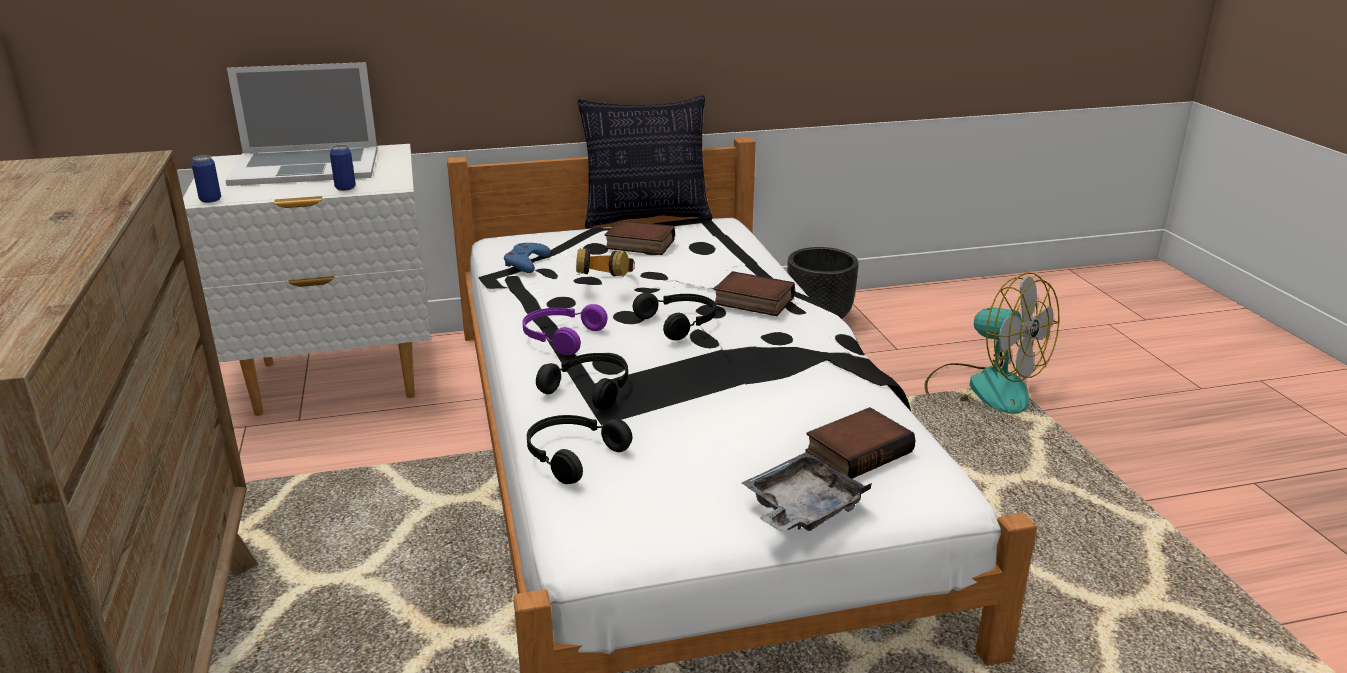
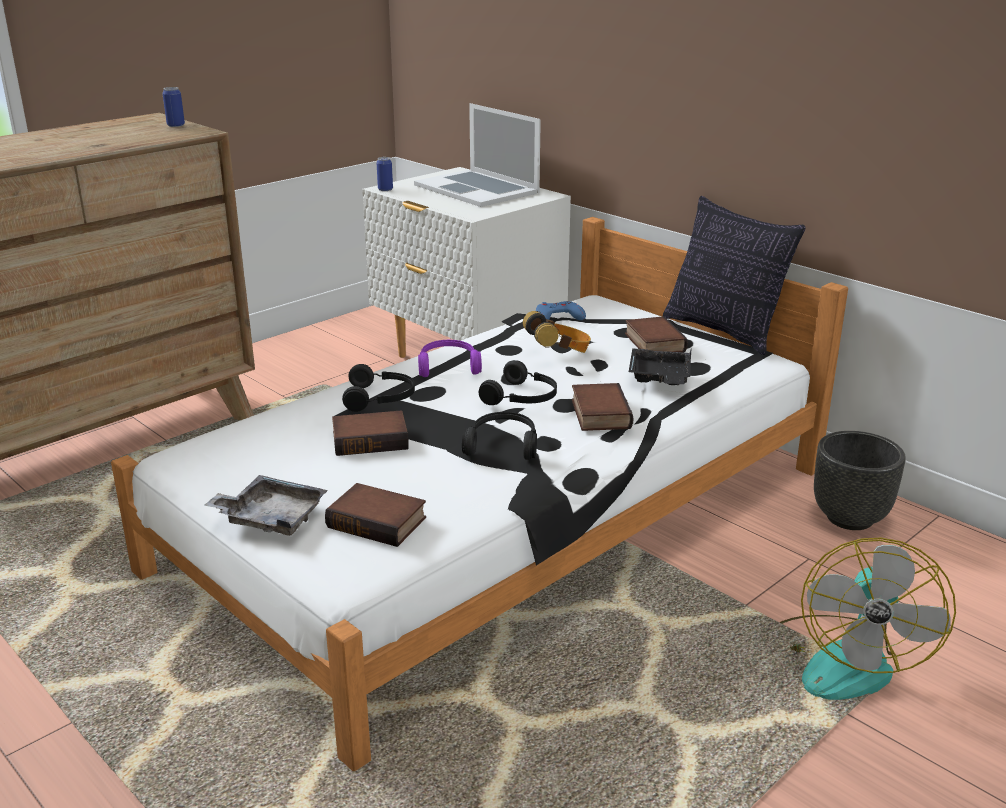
camera: 60 degrees right, 0 degrees up
(345, 188) = (451, 207): can -> can (176, 125)
(571, 455) = (281, 419): black headphones -> black headphones (503, 444)
(681, 415) = (371, 439): none -> book
(713, 262) = (659, 378): none -> black tray

